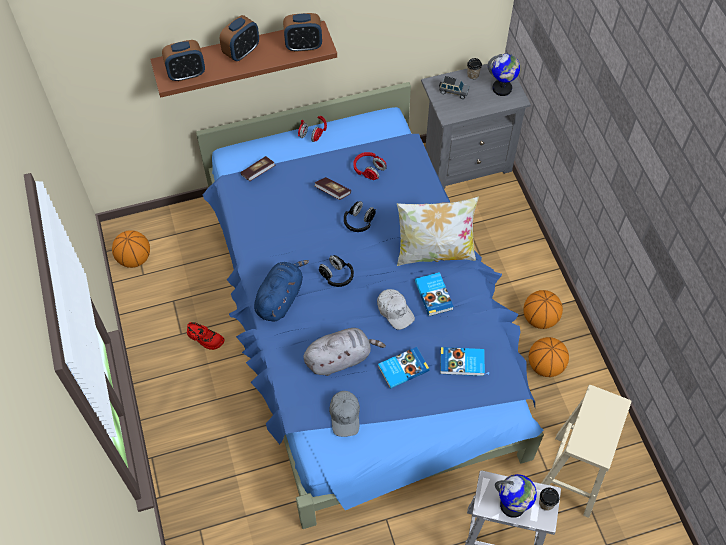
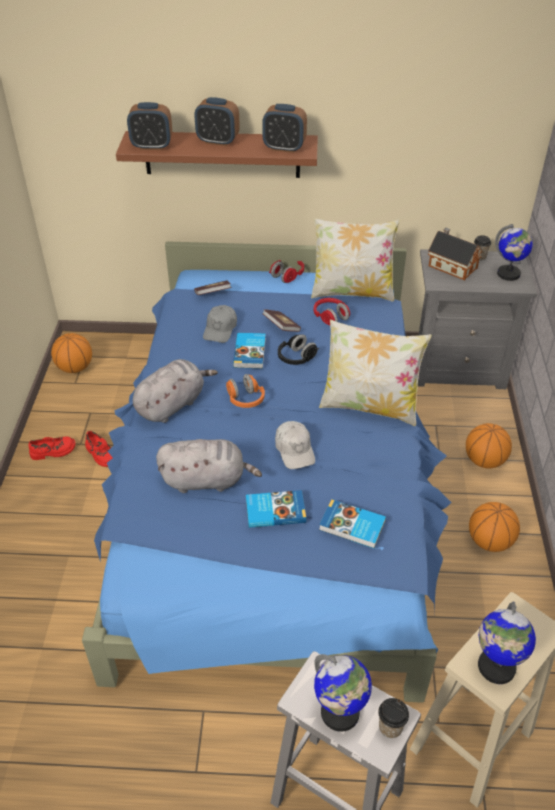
camera: 20 degrees right, 15 degrees down
(161, 348) = (53, 451): none -> red shoe
(241, 52) = (218, 141): alarm clock -> alarm clock turned 45 degrees clockwise
(280, 298) = (172, 404): blue plush toy -> grey plush toy
(337, 276) = (245, 399): black headphones -> orange headphones
(345, 415) = (179, 541): grey cap -> grey cap (220, 329)
(376, 136) = (352, 292): none -> pillow
(434, 295) = (349, 446): book -> book (250, 352)
(453, 92) = (451, 266): grey toy car -> toy house
(545, 366) = (478, 595): basketball -> basketball (484, 461)
(595, 441) = (496, 667): none -> globe

